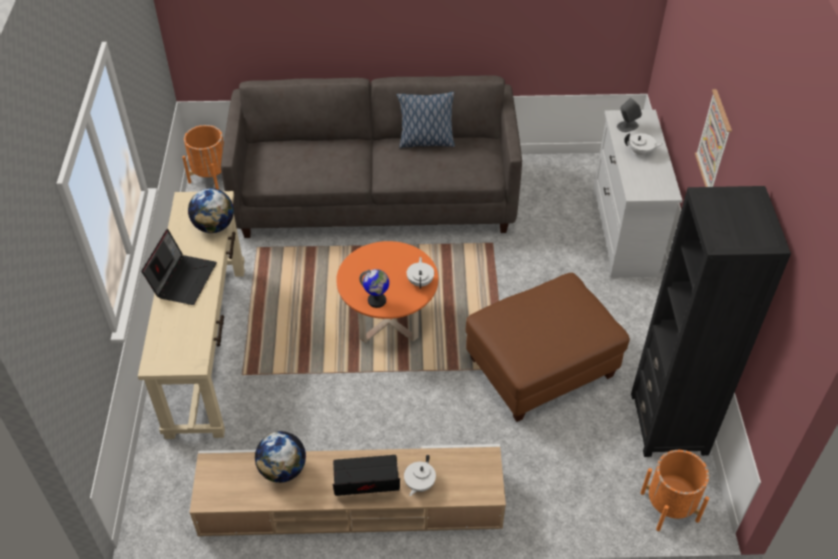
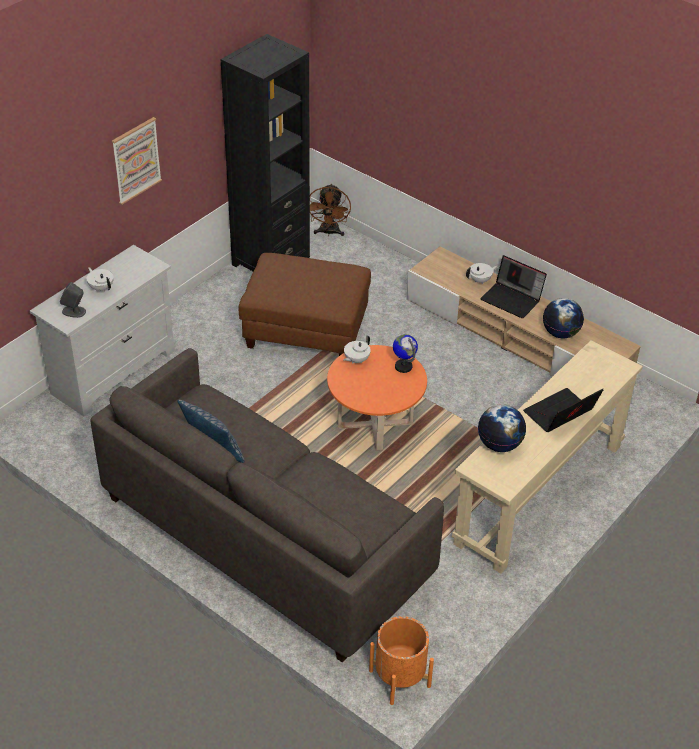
camera: 140 degrees left, 5 degrees down
(669, 506) = (329, 232): orange planter -> brown fan

